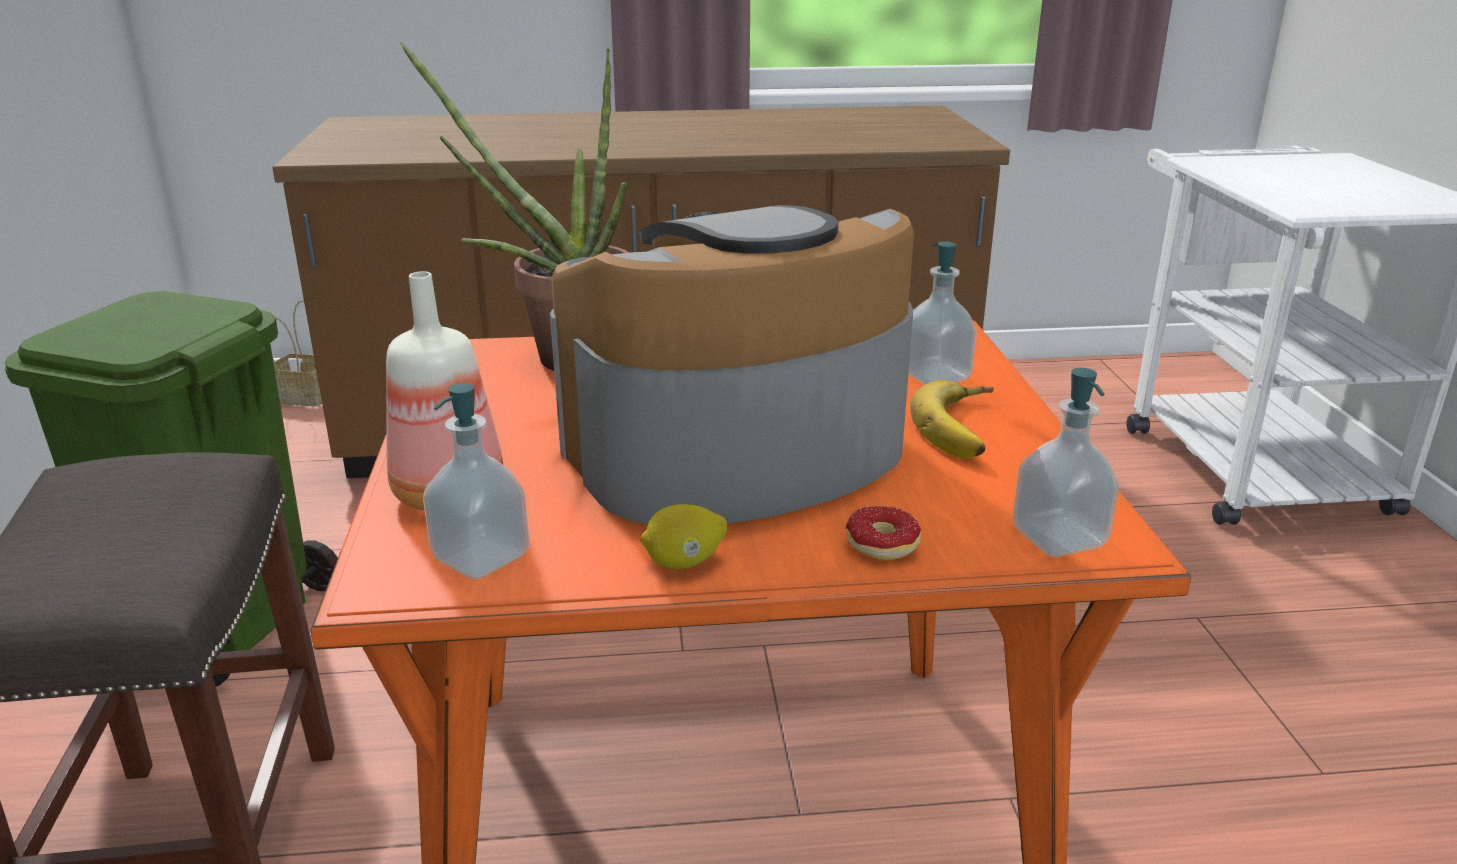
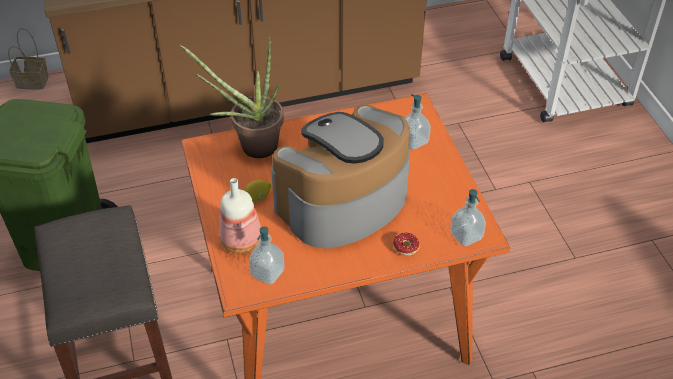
camera: 10 degrees left, 20 degrees up
(684, 563) = (339, 266): lemon -> lemon (258, 197)
(966, 428) = (429, 176): banana -> none

